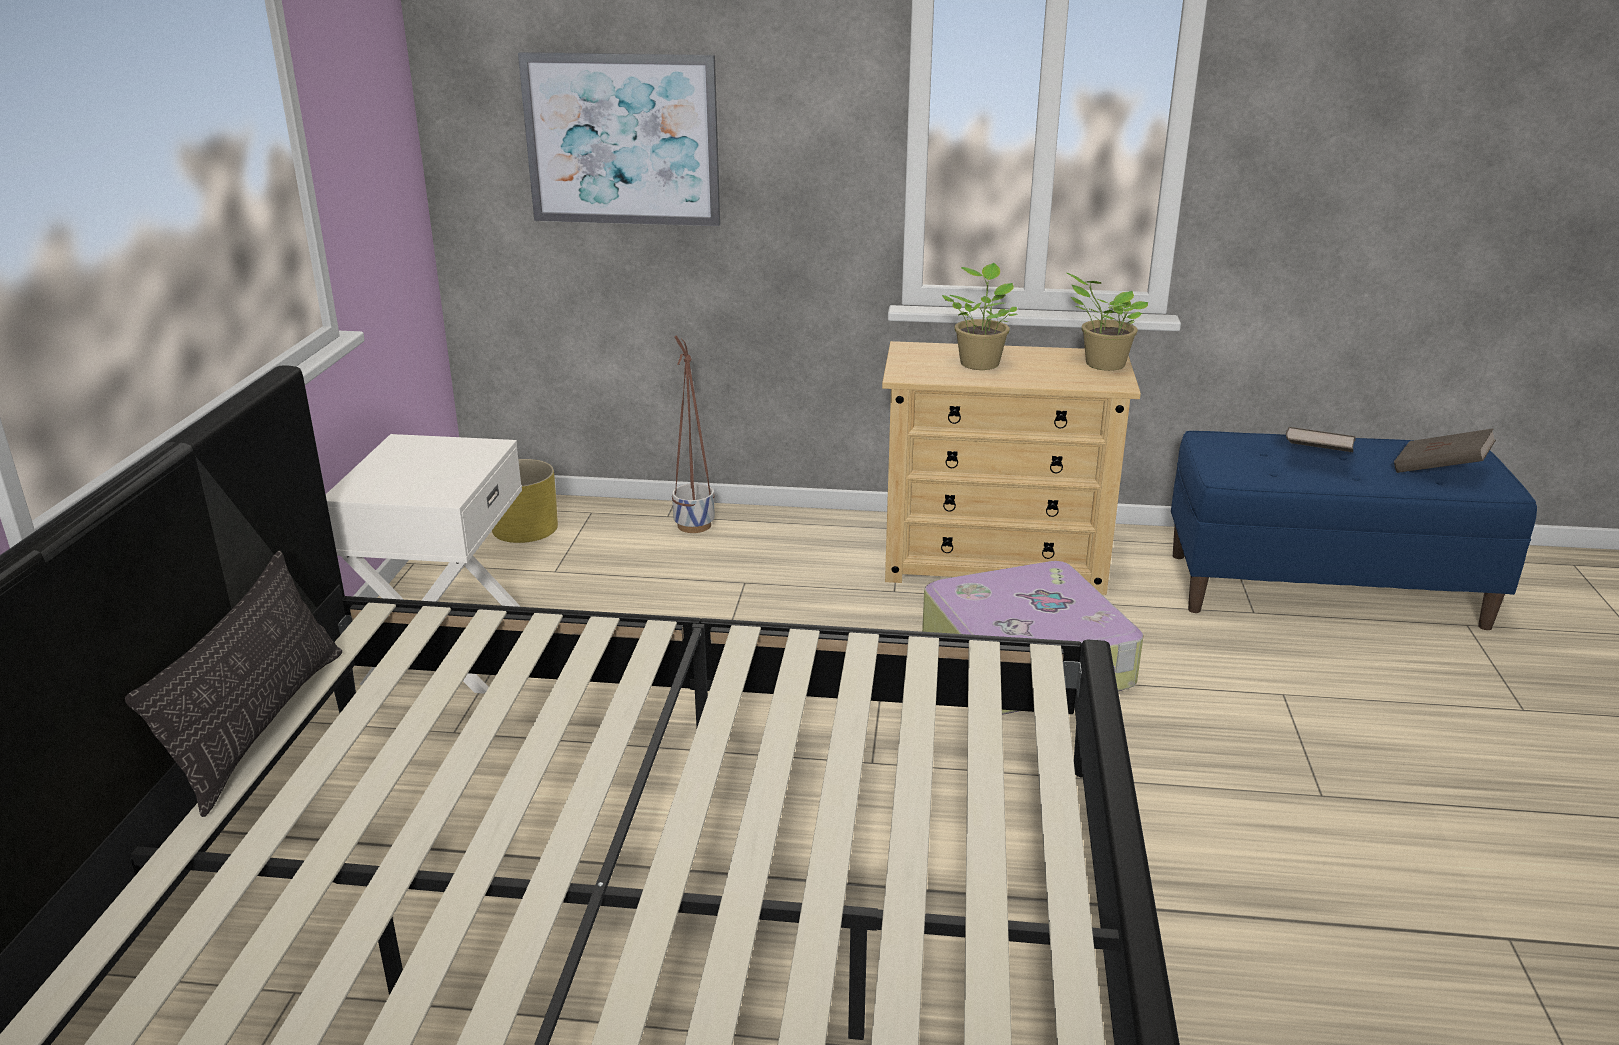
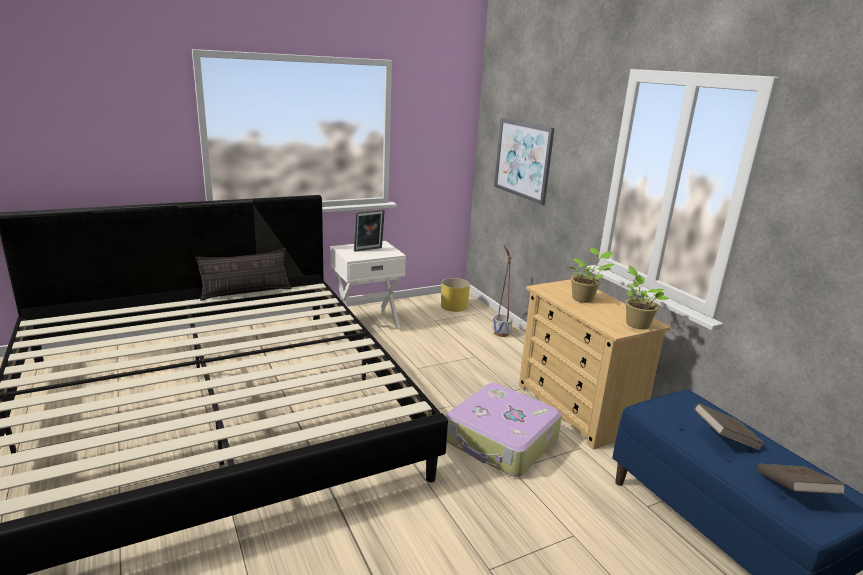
camera: 55 degrees right, 5 degrees down
(421, 465) = (368, 249): none -> picture frame

